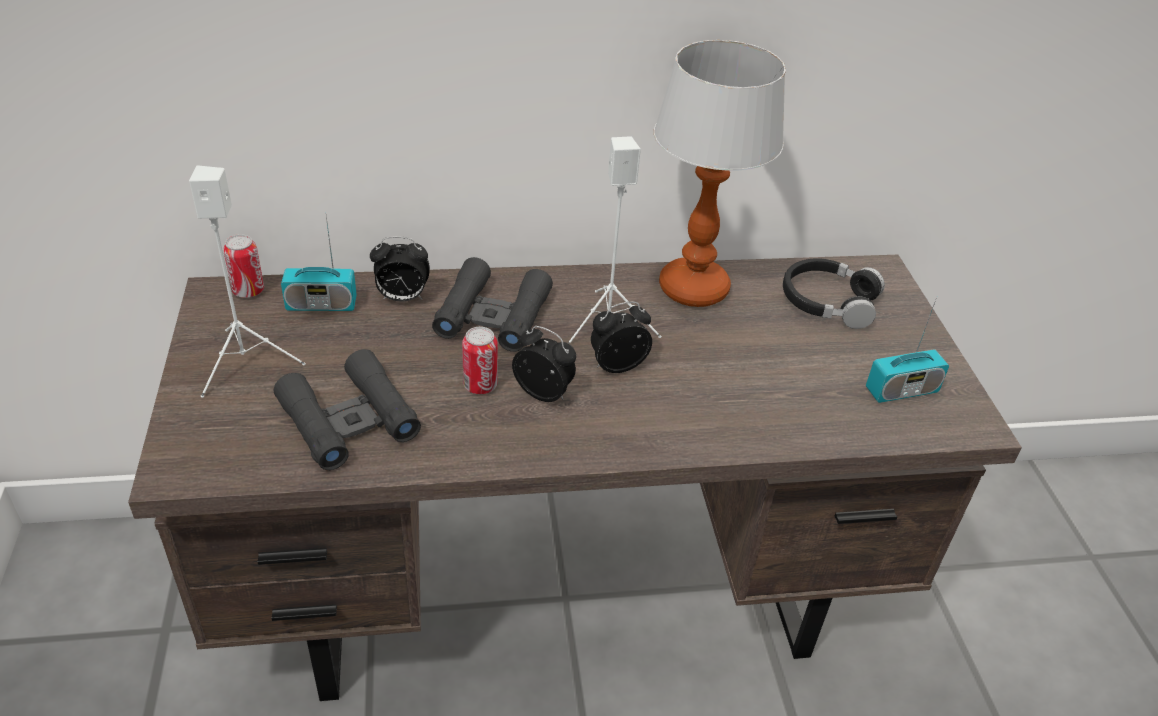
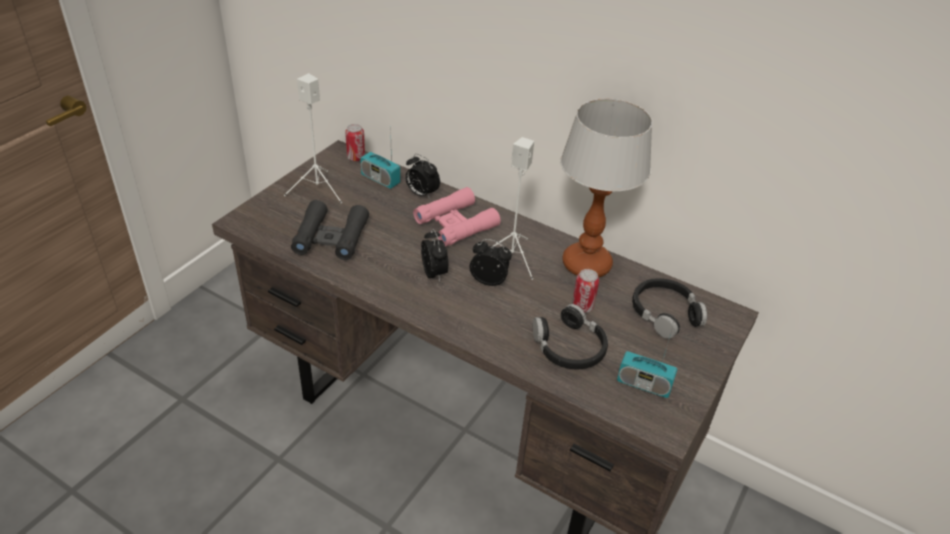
camera: 40 degrees right, 0 degrees up
(480, 385) = (408, 253): can -> can (582, 306)
(493, 315) = (456, 224): black binoculars -> pink binoculars
(790, 394) = (569, 347): none -> black headphones

